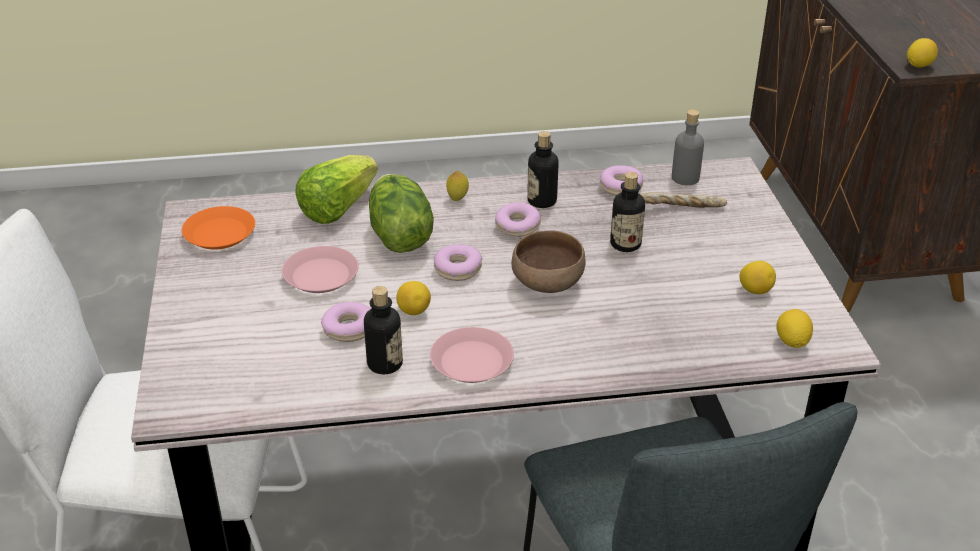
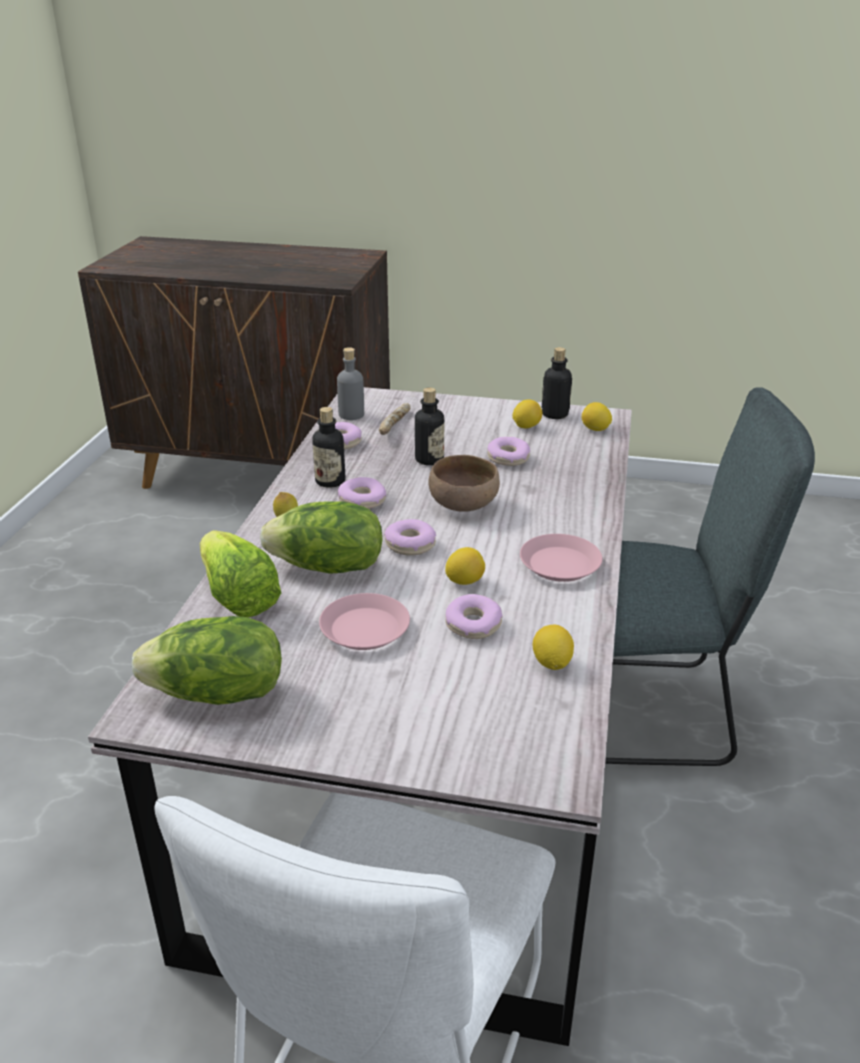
camera: 70 degrees left, 5 degrees down
(220, 234) = (217, 694): orange plate -> lettuce
(385, 364) = (542, 612): bottle -> bottle (555, 414)
(666, 292) = (508, 458): none -> donut
(919, 65) = (340, 280): lemon -> lemon (551, 663)

